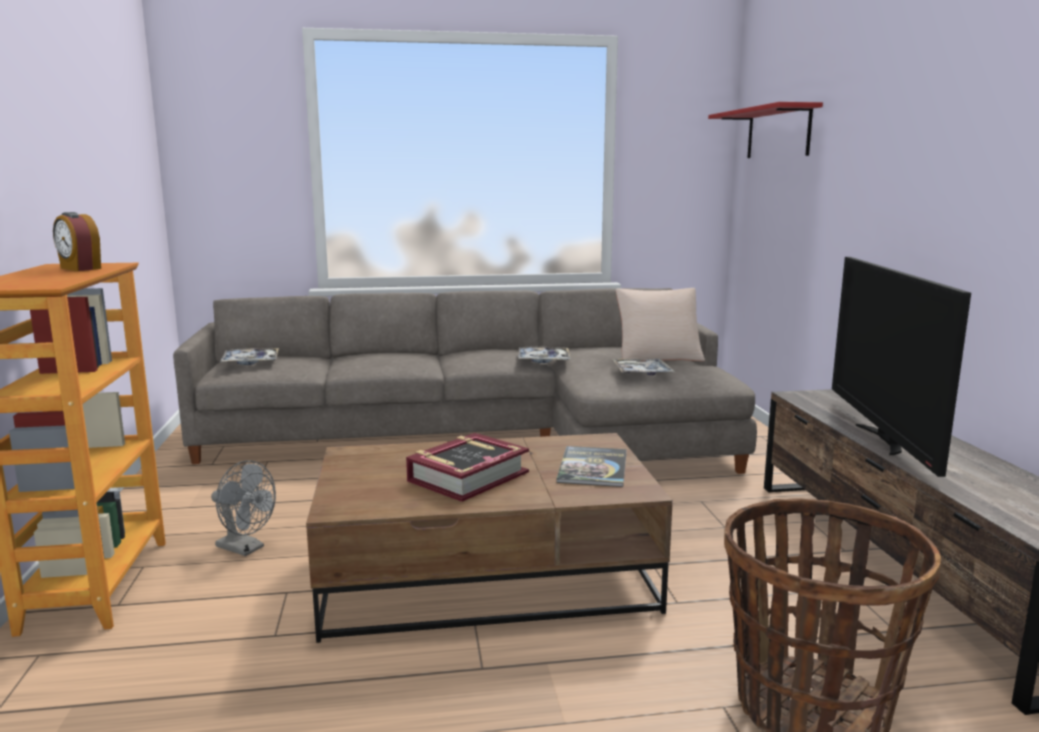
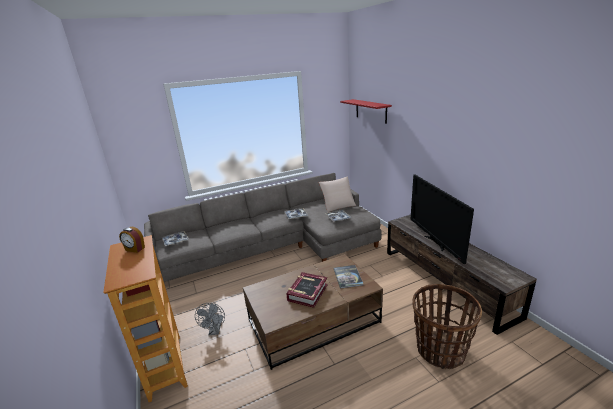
camera: 15 degrees left, 10 degrees up
(246, 548) = (215, 331): grey fan -> grey fan turned 75 degrees clockwise

